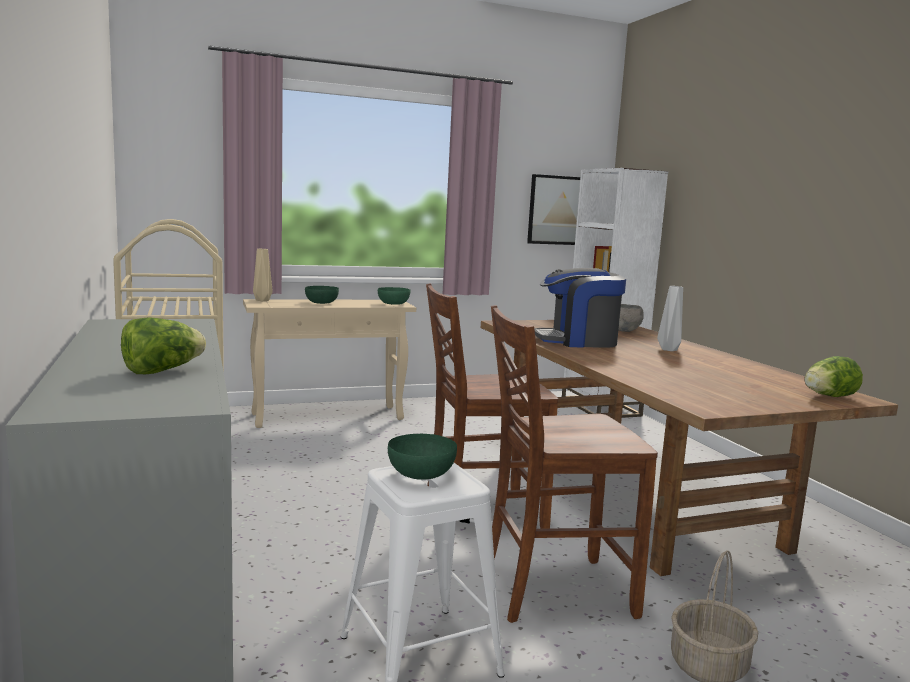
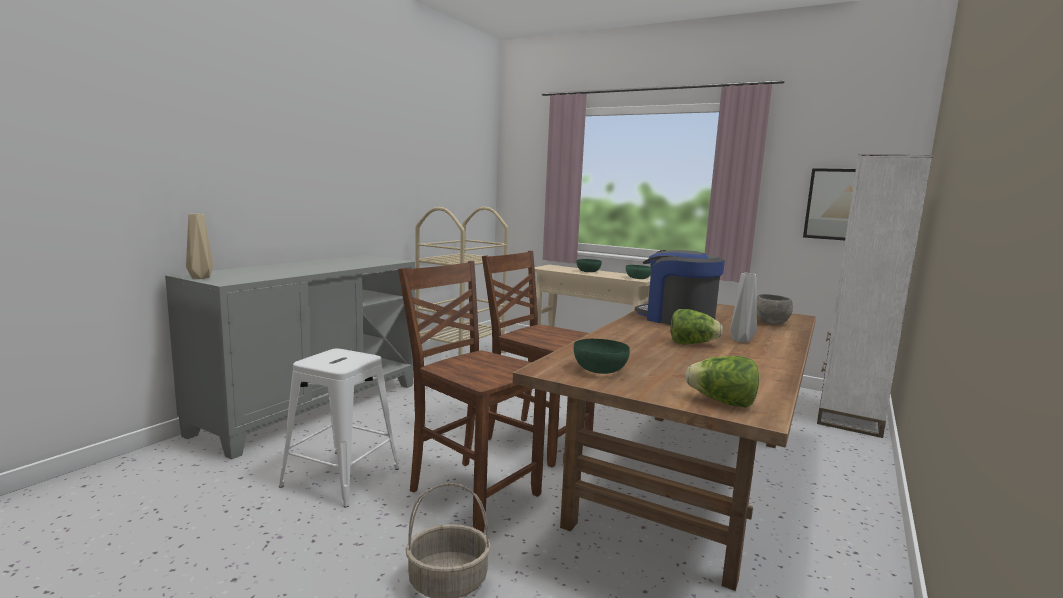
camera: 50 degrees right, 0 degrees up
(161, 371) = (280, 272): lettuce -> lettuce (692, 344)
(263, 300) = (556, 266): beige vase -> beige vase (200, 278)
(420, 474) = (343, 356): green bowl -> green bowl (599, 370)

